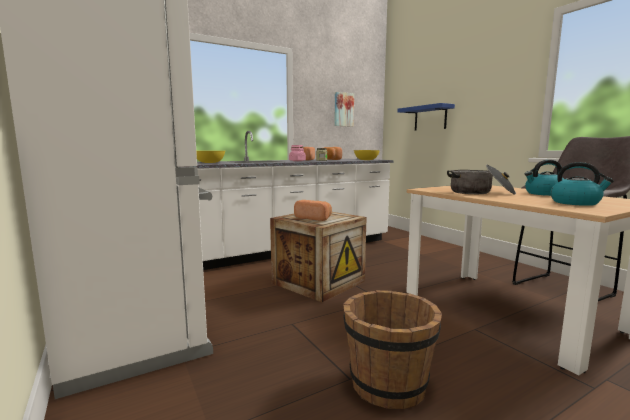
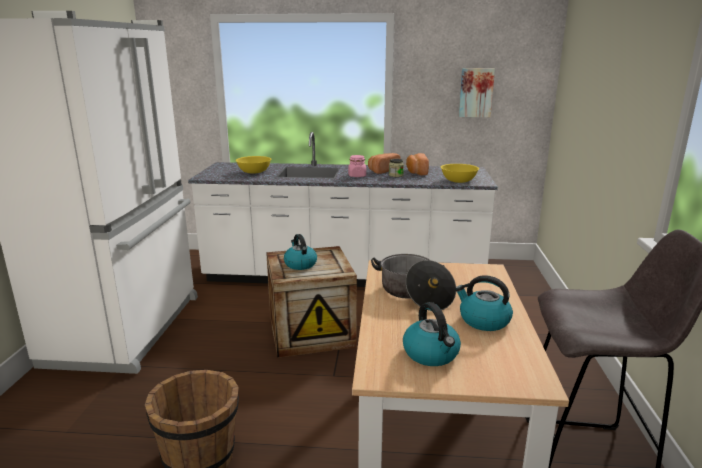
camera: 35 degrees right, 10 degrees up
(314, 218) = (300, 264): bread -> kettle
(430, 118) = (585, 123): blue shelf -> none

